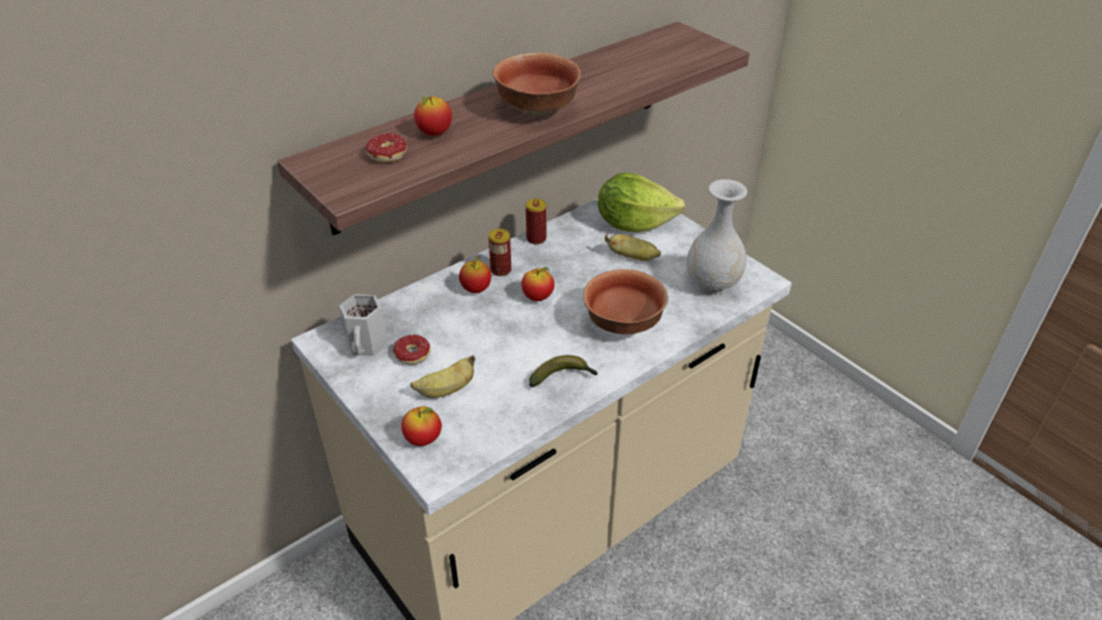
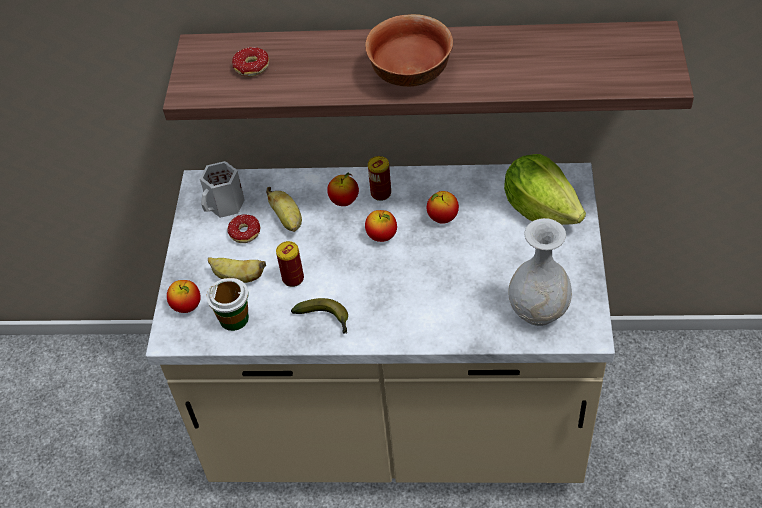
camera: 45 degrees right, 10 degrees up
(434, 133) = (306, 61): apple -> apple (442, 218)
(481, 422) = (234, 318): none -> cup
(536, 239) = (440, 178): can -> can (293, 278)
(623, 325) = (419, 303): bowl -> none
(633, 257) = (500, 243): banana -> banana (287, 220)

